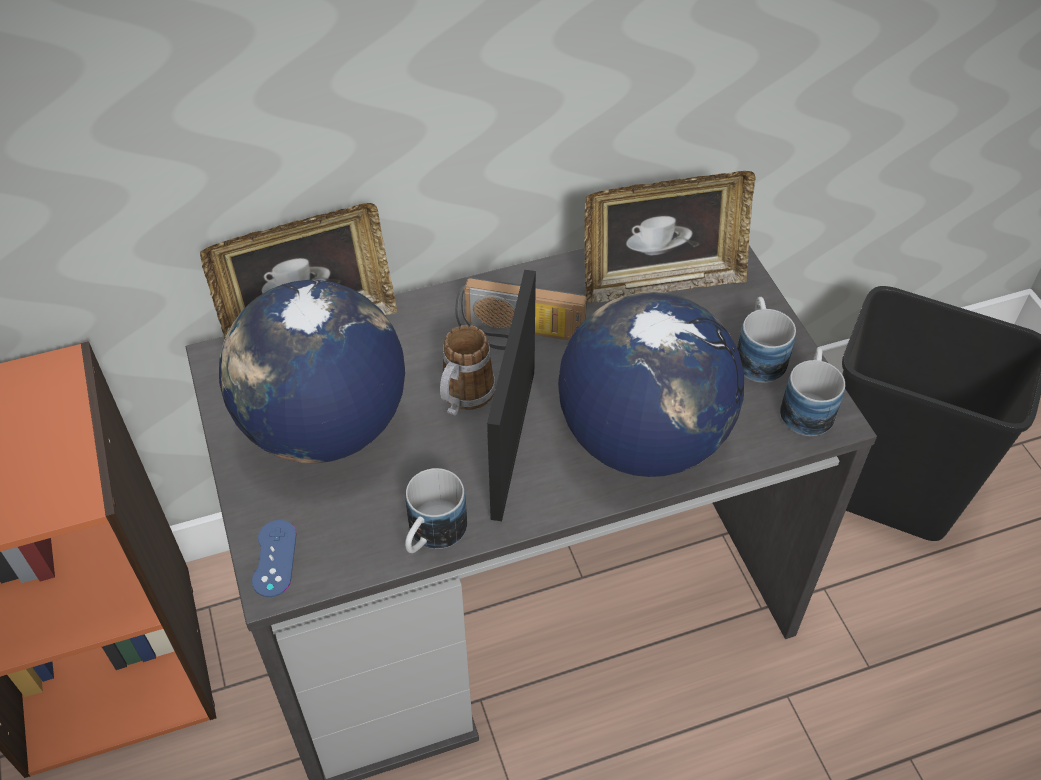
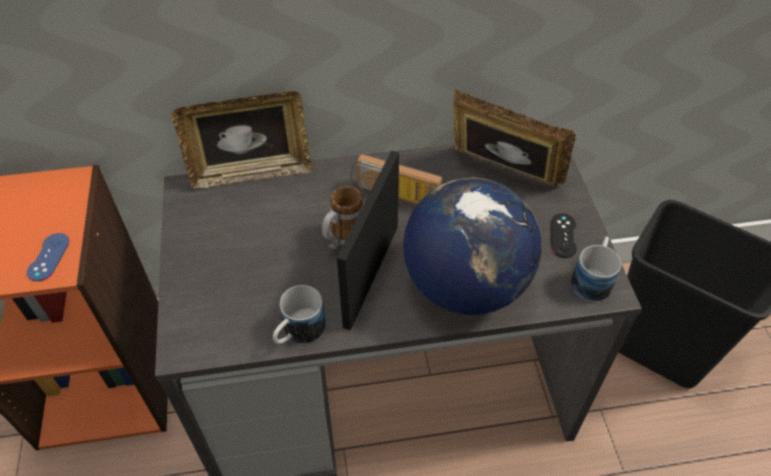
camera: 10 degrees right, 0 degrees up
(274, 558) = (186, 332): blue game controller -> blue game controller (48, 257)
(324, 427) = (242, 245): globe -> none
(661, 281) = (503, 174): picture frame -> picture frame turned 150 degrees counterclockwise
(758, 354) = (563, 235): mug -> black game controller

